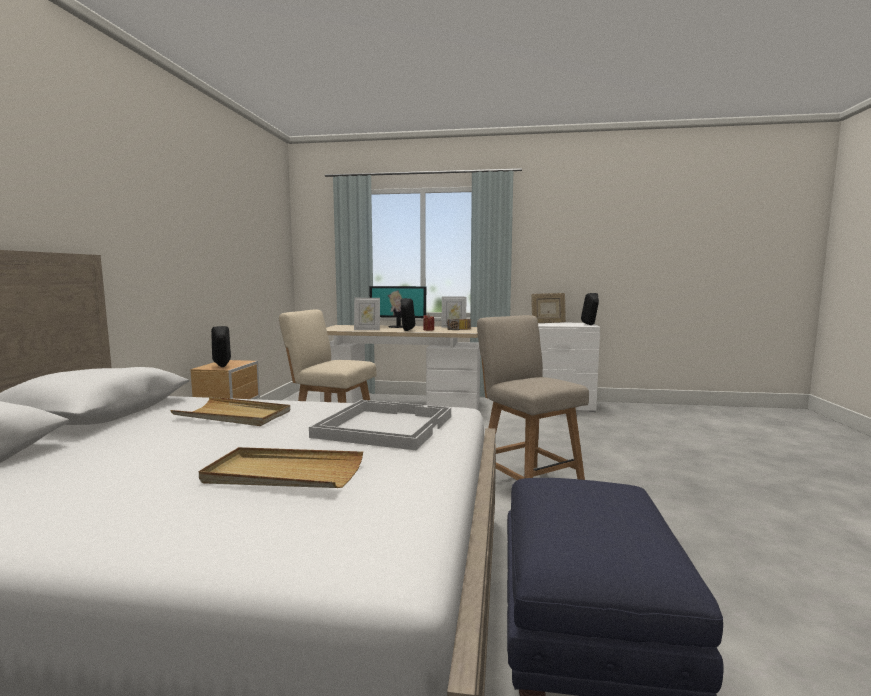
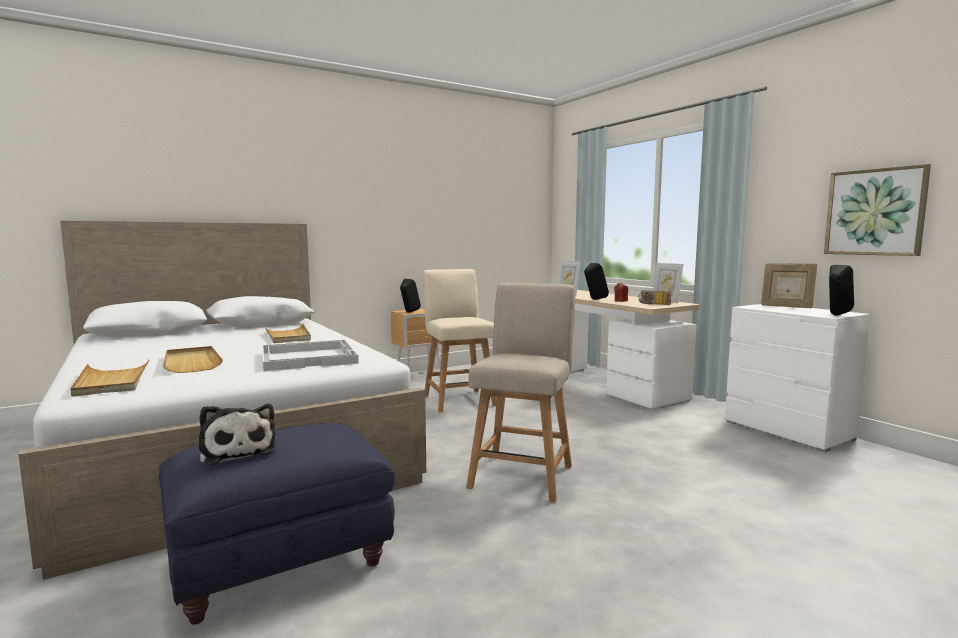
camera: 50 degrees right, 0 degrees up
(311, 532) = (112, 381): none -> beige tray
(398, 326) = (612, 295): monitor -> none
(590, 260) = (875, 212): none -> picture
(602, 529) = (238, 451): none -> plush toy

